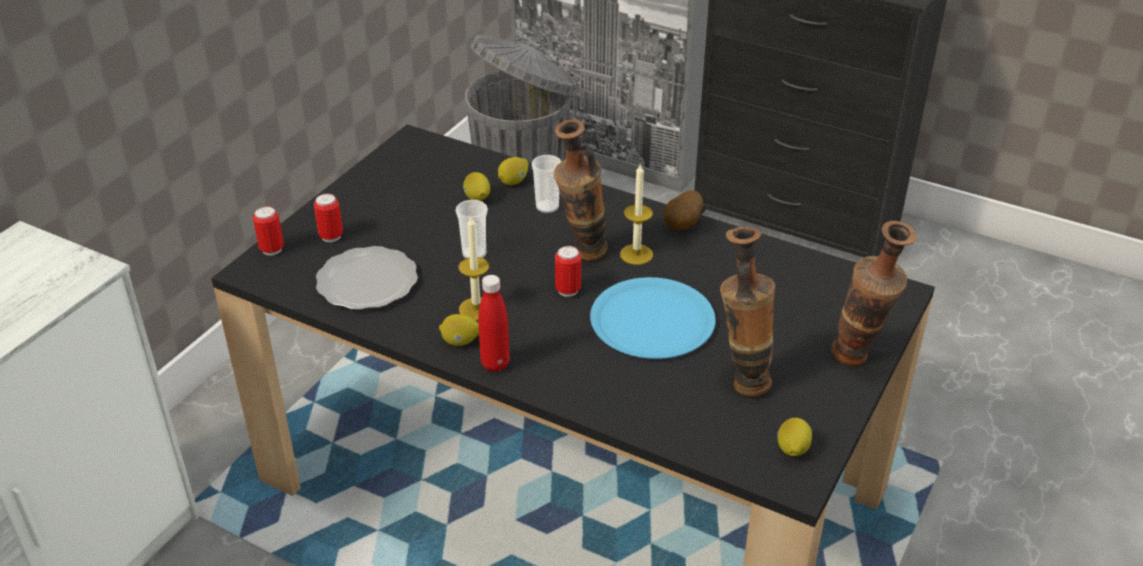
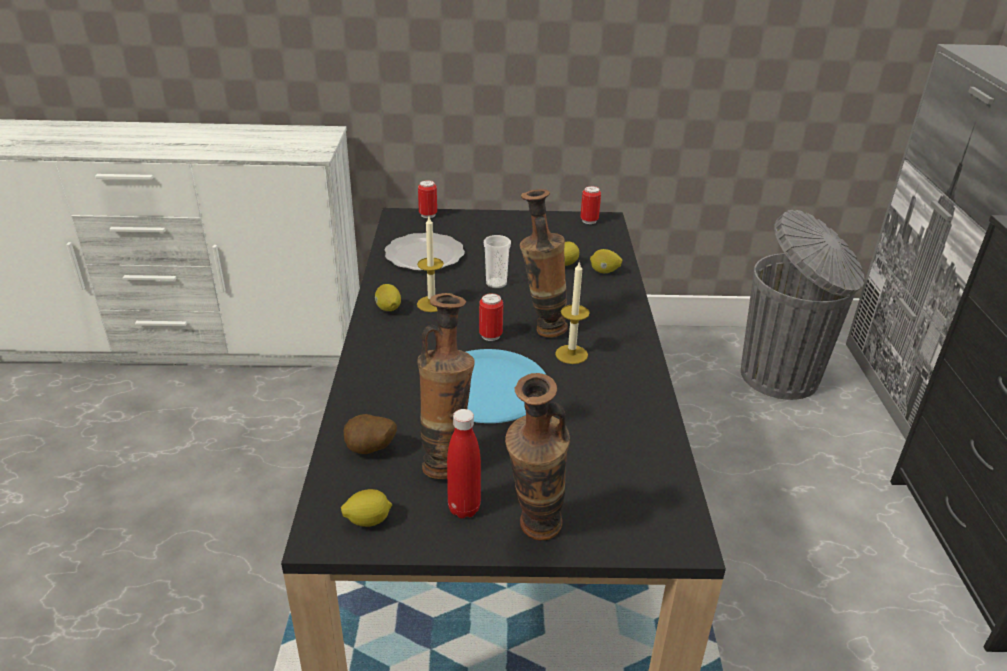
camera: 60 degrees right, 5 degrees down
(331, 236) = (461, 228): can -> can (589, 221)
(495, 364) = (374, 331): red bottle -> red bottle (464, 508)
(547, 207) = (589, 295): cup -> none
(683, 225) = (640, 367): potato -> potato (370, 451)

